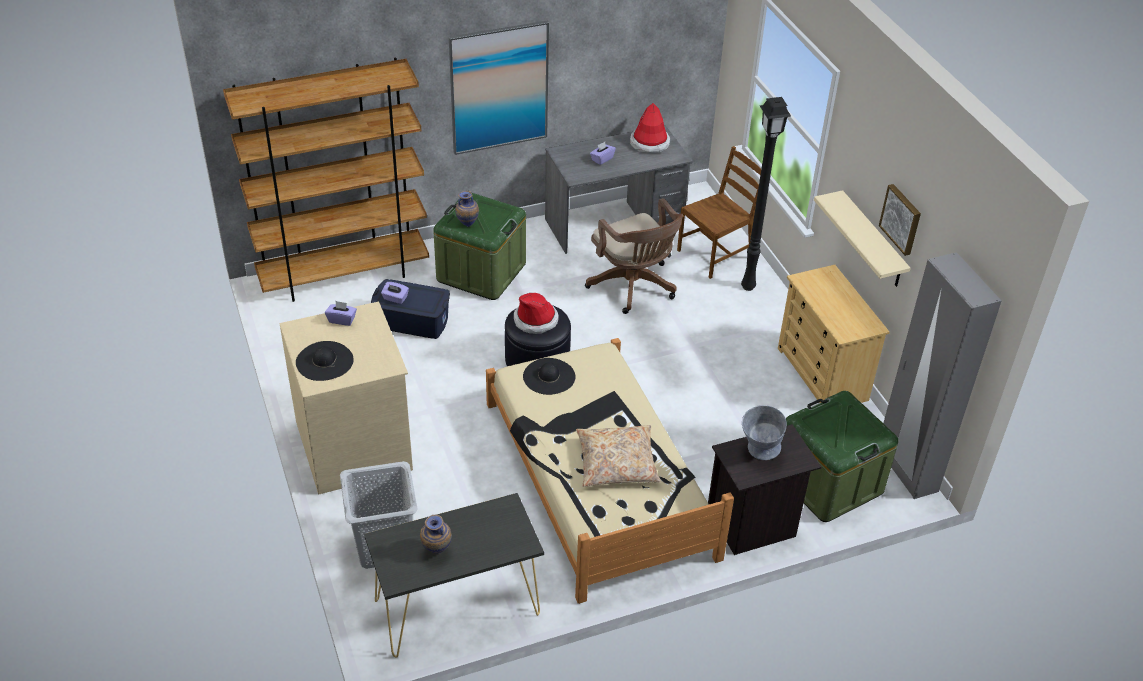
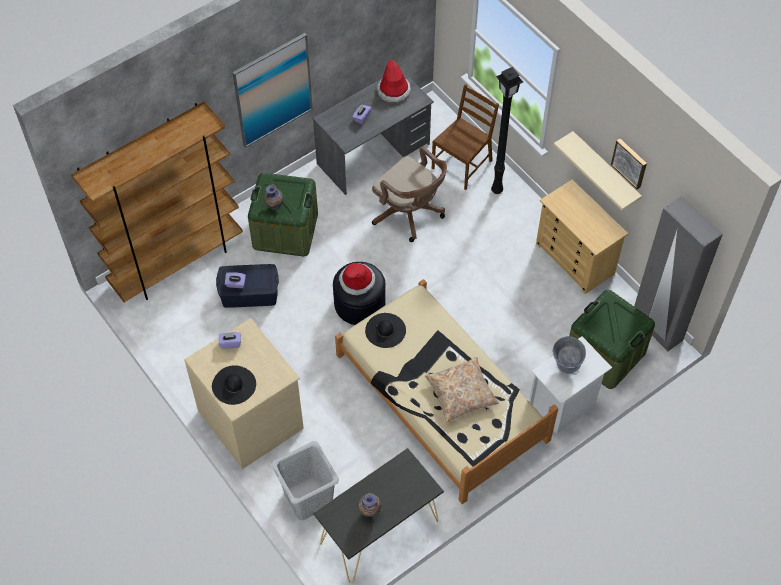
camera: 15 degrees left, 15 degrees up
(753, 526) = (563, 406): black nightstand -> white nightstand

